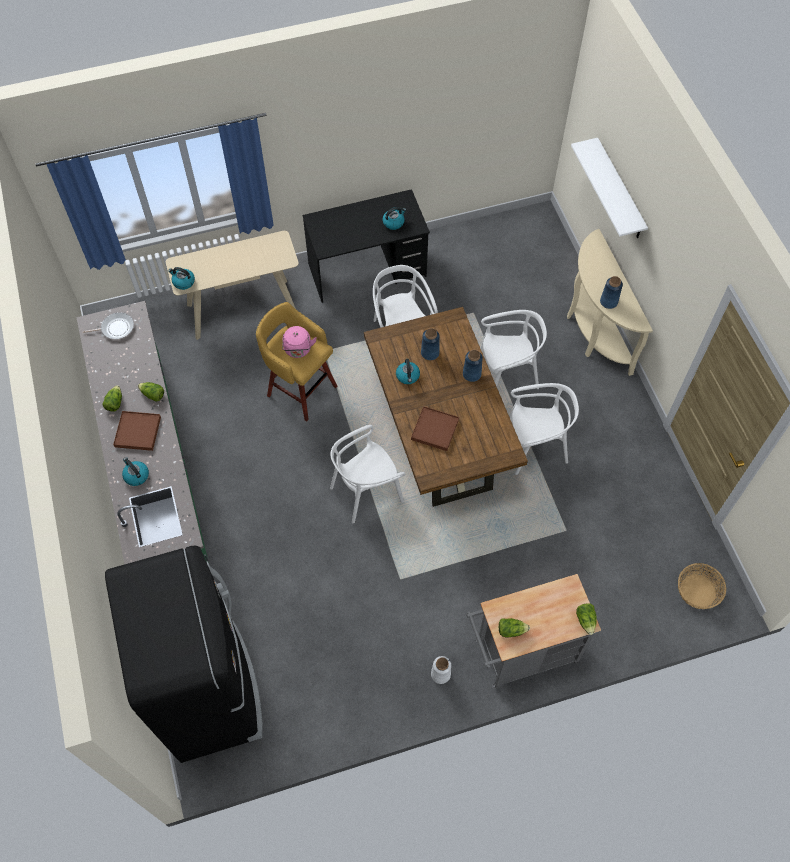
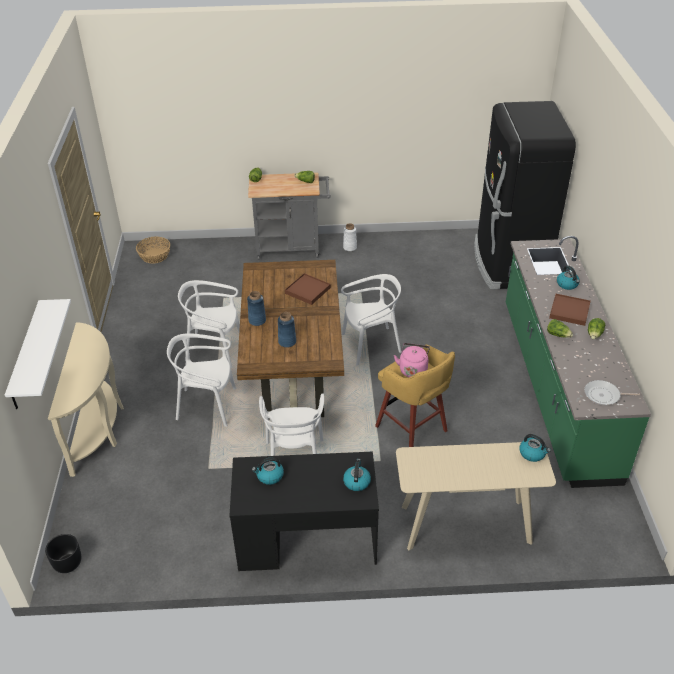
camera: 165 degrees left, 20 degrees down
(408, 376) = (315, 328): kettle -> kettle (356, 482)
(540, 220) = (67, 563): none -> black planter
(608, 302) = (95, 350): blue vase -> none

